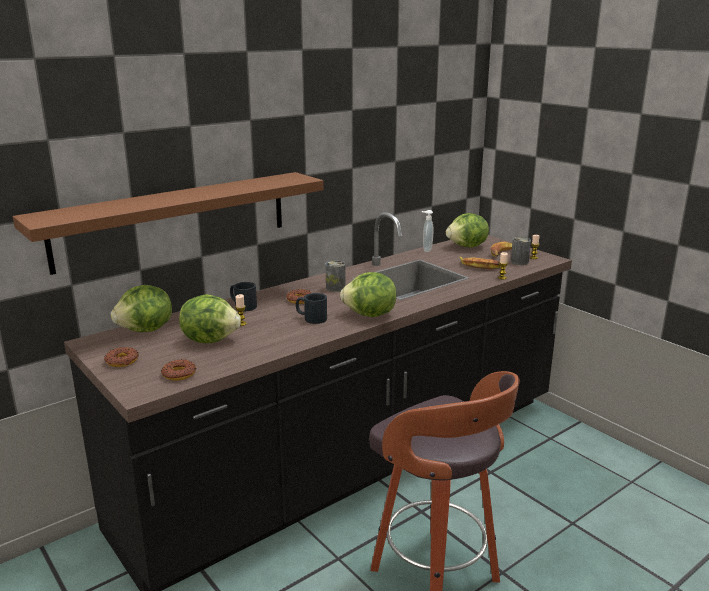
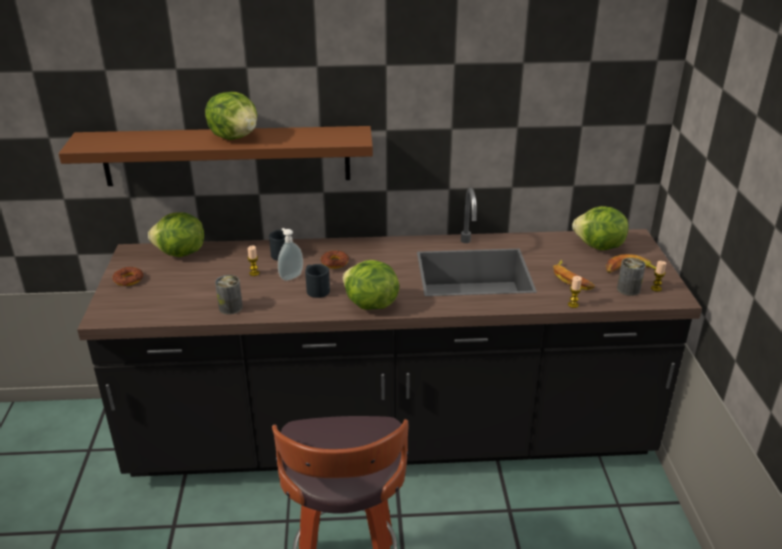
camera: 35 degrees right, 10 degrees up
(179, 374) = (147, 309): donut -> none
(210, 339) = (211, 282): lettuce -> lettuce (235, 137)
(335, 288) = (384, 259): can -> can (230, 307)
(426, 250) = (545, 237): soap dispenser -> soap dispenser (290, 276)

